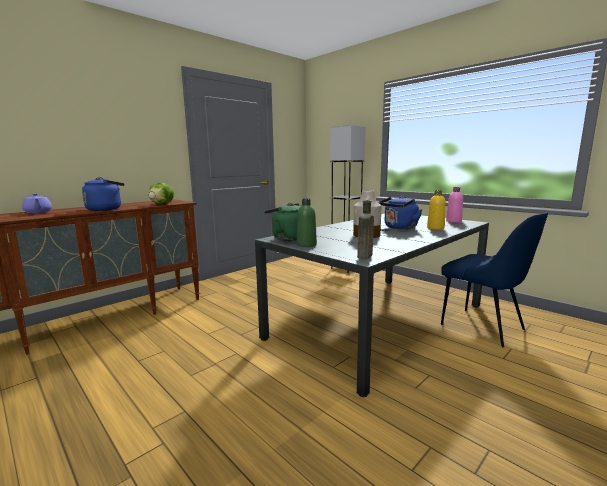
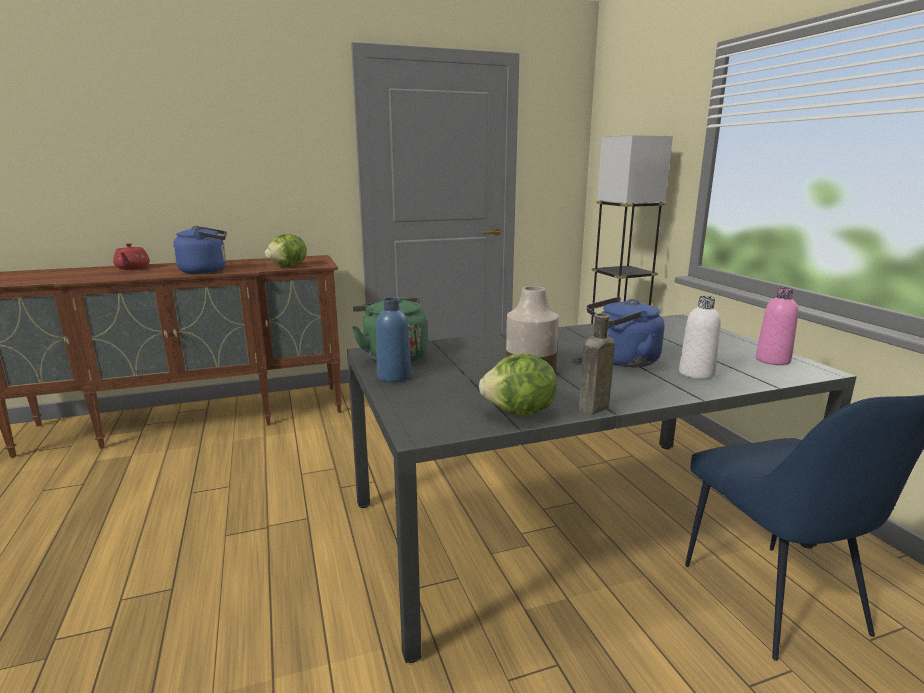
camera: 25 degrees right, 5 degrees up
(38, 212) = (132, 268): purple teapot -> red teapot
(306, 245) = (394, 376): green bottle -> blue bottle
(364, 256) = (433, 424): brown bottle -> brown bottle (591, 409)
(393, 248) = (520, 413): none -> lettuce
(435, 228) = (696, 374): yellow bottle -> white bottle

